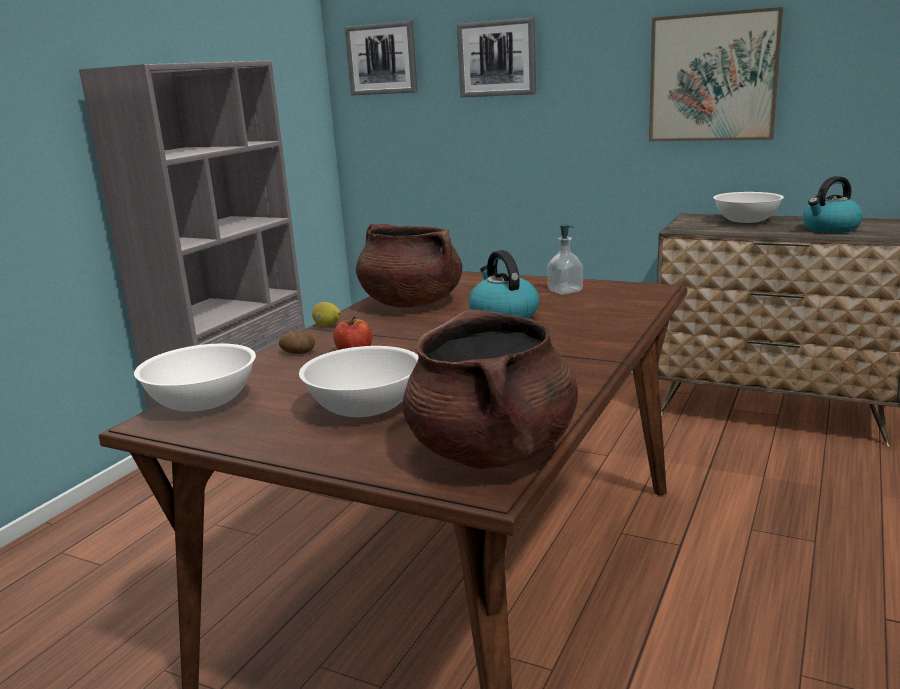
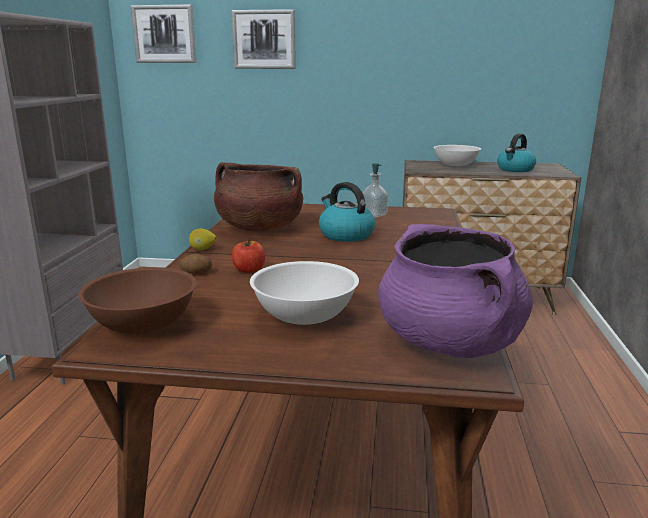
camera: 20 degrees left, 0 degrees up
(202, 402) = (142, 324): white bowl -> brown bowl
(492, 451) = (450, 342): brown cooking pot -> purple cooking pot
(713, 77) = (428, 63): picture -> none

